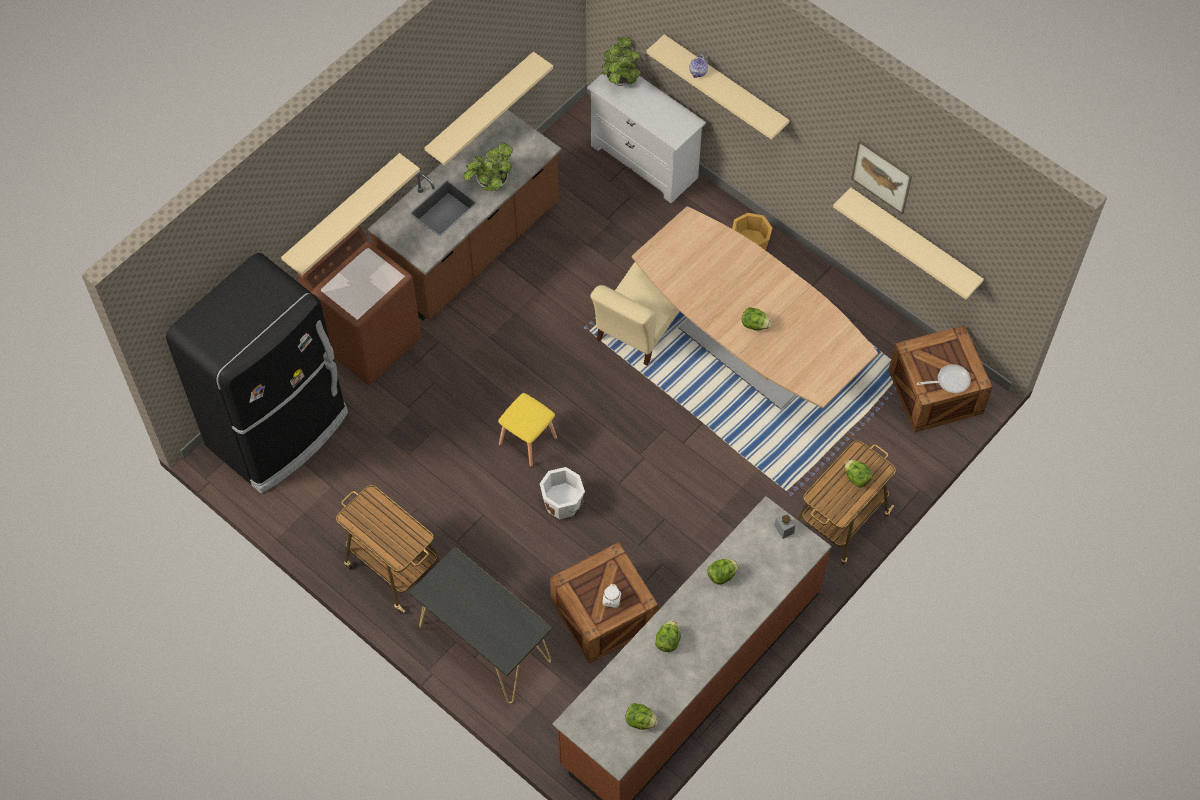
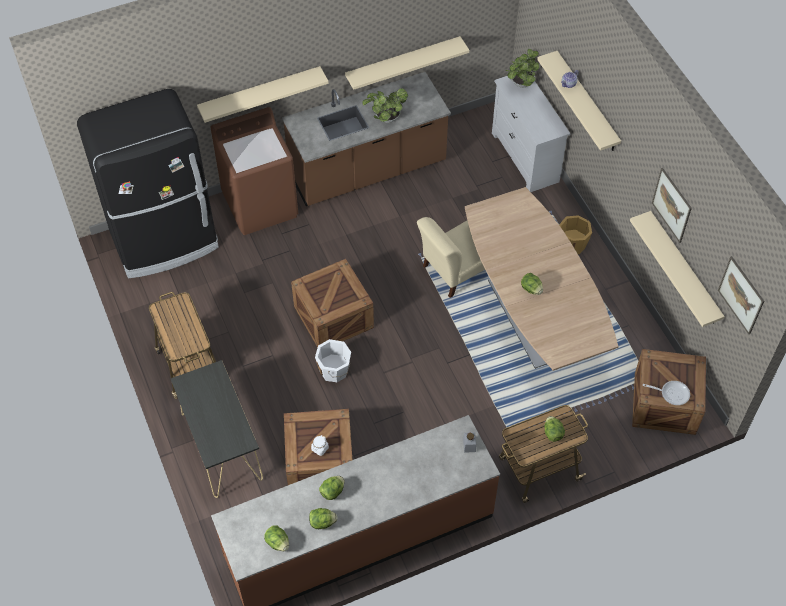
camera: 25 degrees right, 5 degrees down
(528, 440) = (334, 316): yellow stool -> crate
(721, 575) = (401, 460): lettuce -> lettuce (322, 522)
(1002, 253) = (741, 295): none -> picture

